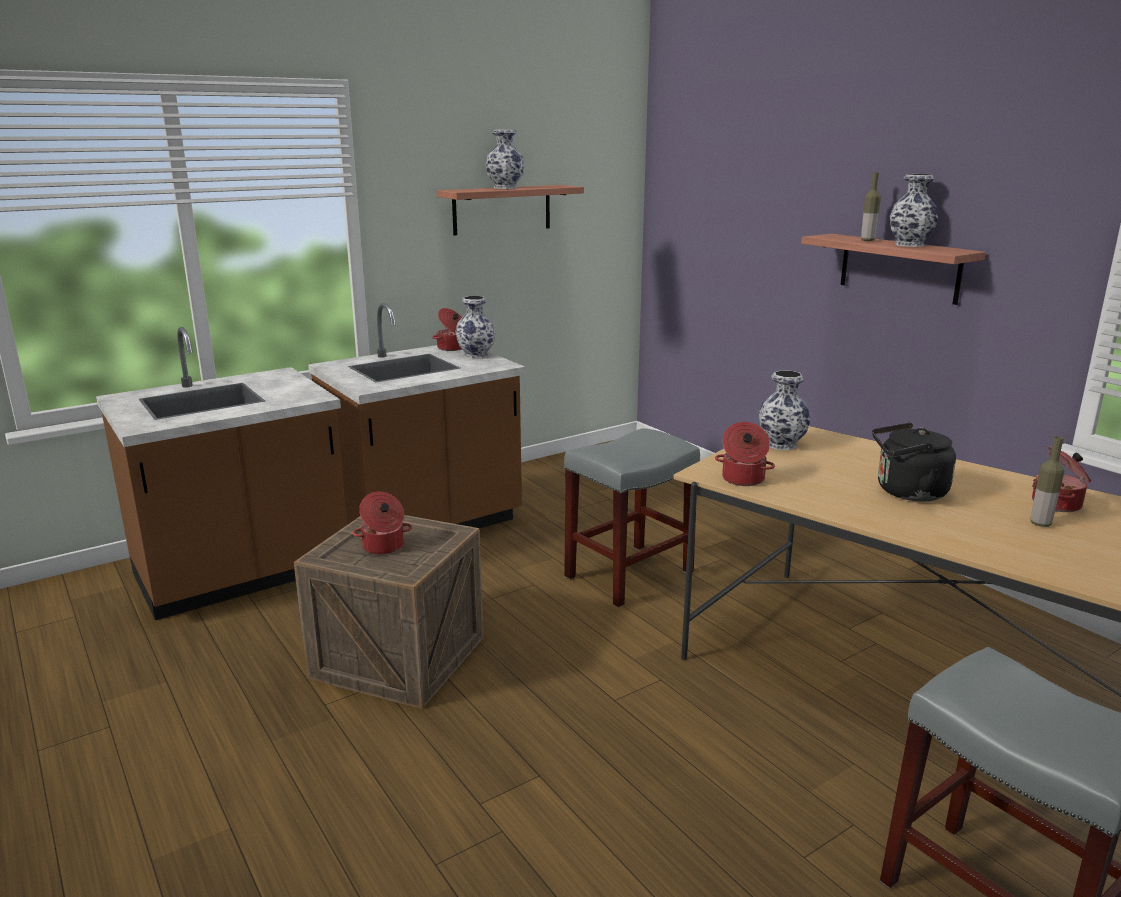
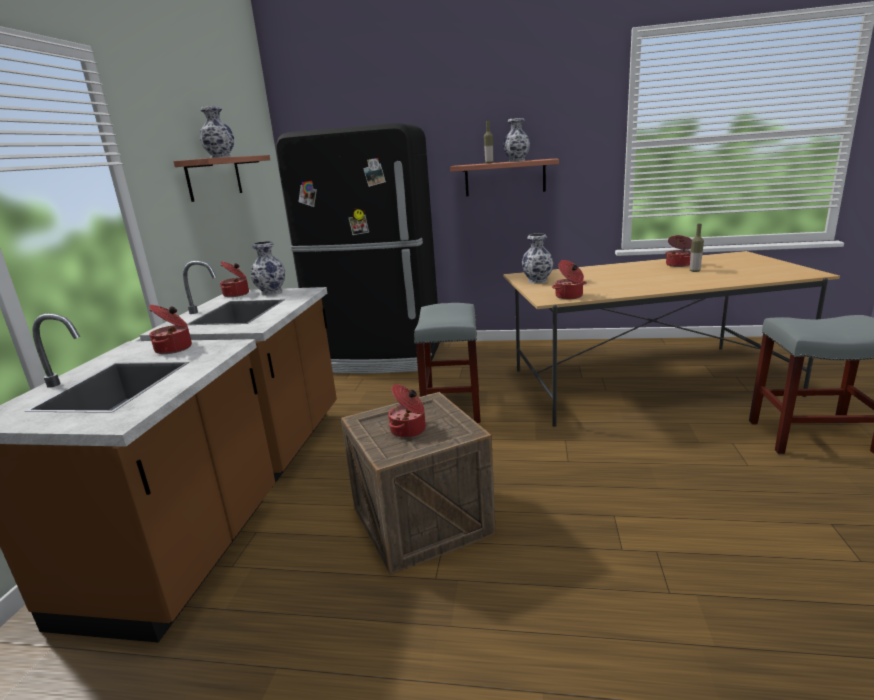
camera: 45 degrees left, 0 degrees up
(288, 385) = (175, 348): none -> cooking pot
(669, 482) = (378, 357): none -> black fridge
(906, 492) = (632, 278): black kettle -> none

